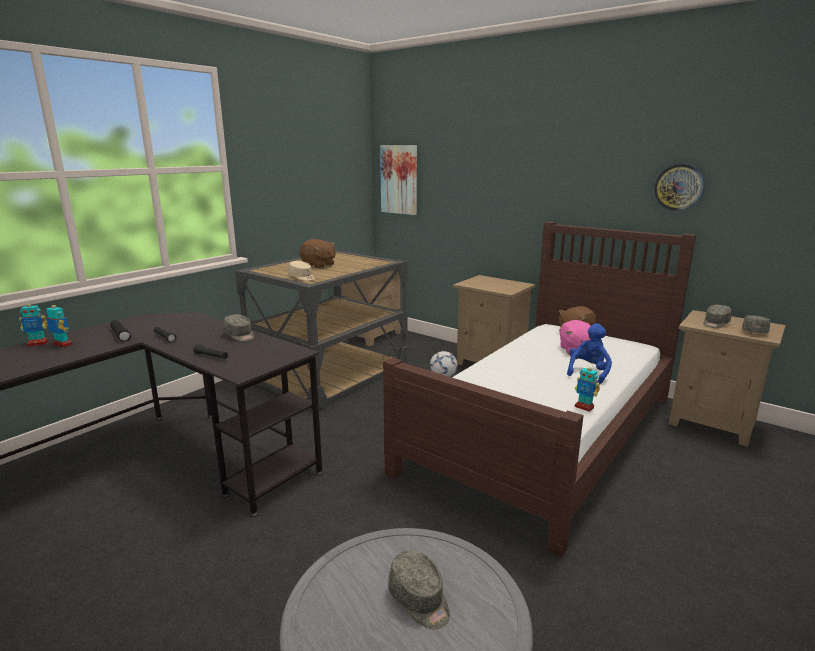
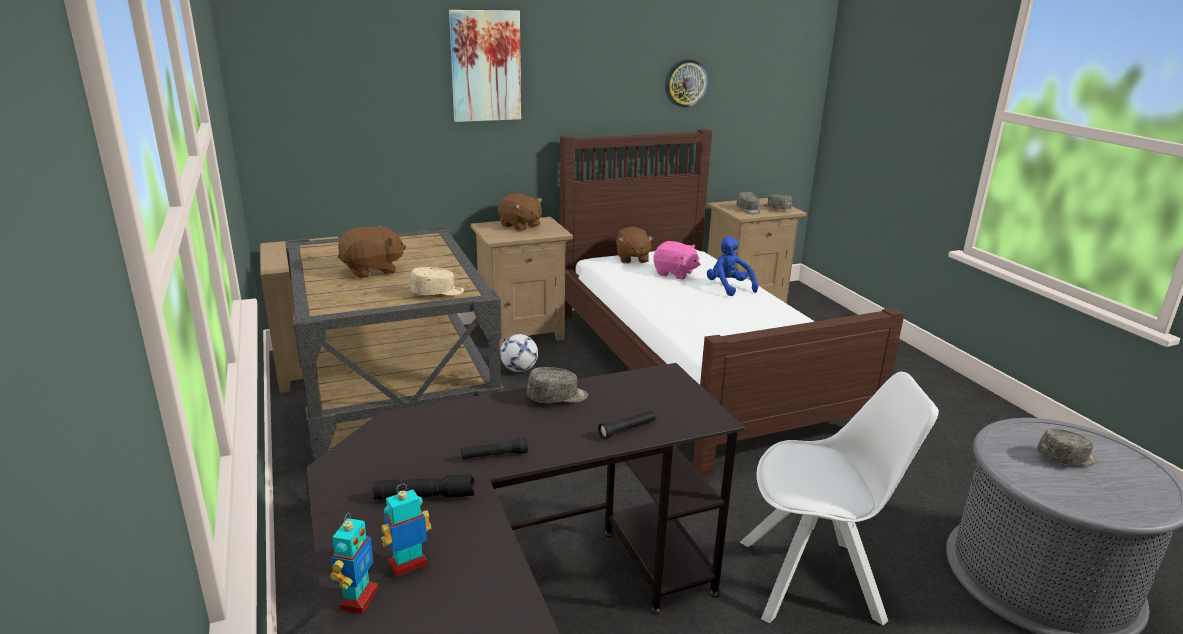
camera: 60 degrees left, 5 degrees up
(294, 558) = (814, 580): none -> white chair
(399, 179) = (297, 100): picture -> picture (485, 66)
(499, 282) = (520, 226): none -> brown plush toy
(584, 407) = (794, 314): toy robot -> none

